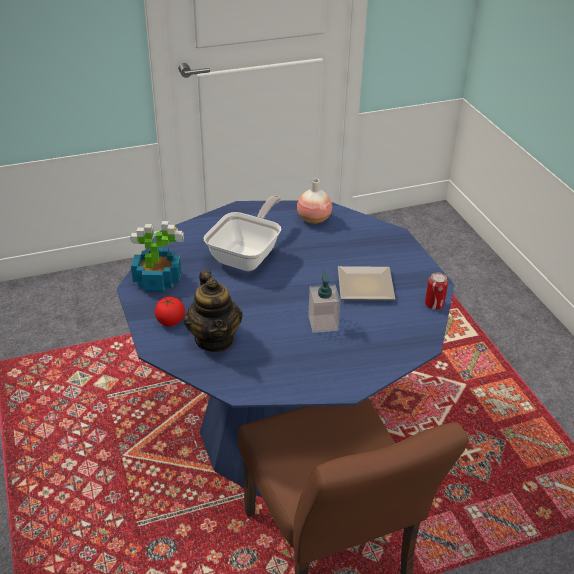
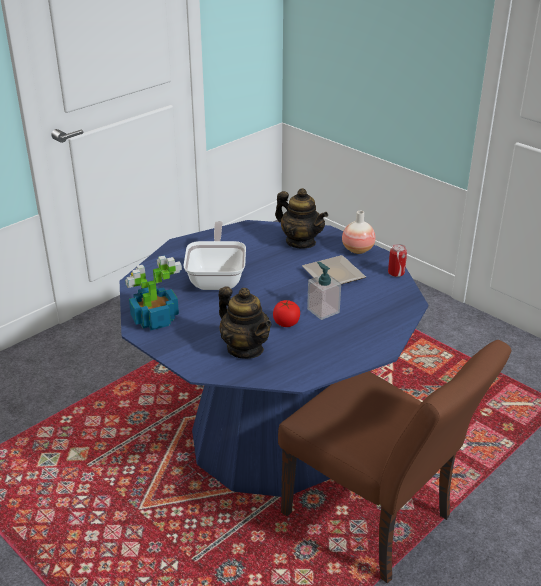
camera: 25 degrees left, 5 degrees down
(170, 321) = (194, 346): tomato -> tomato (286, 323)
(313, 219) = (249, 236): vase -> vase (357, 250)
(360, 239) = (300, 242): none -> teapot

